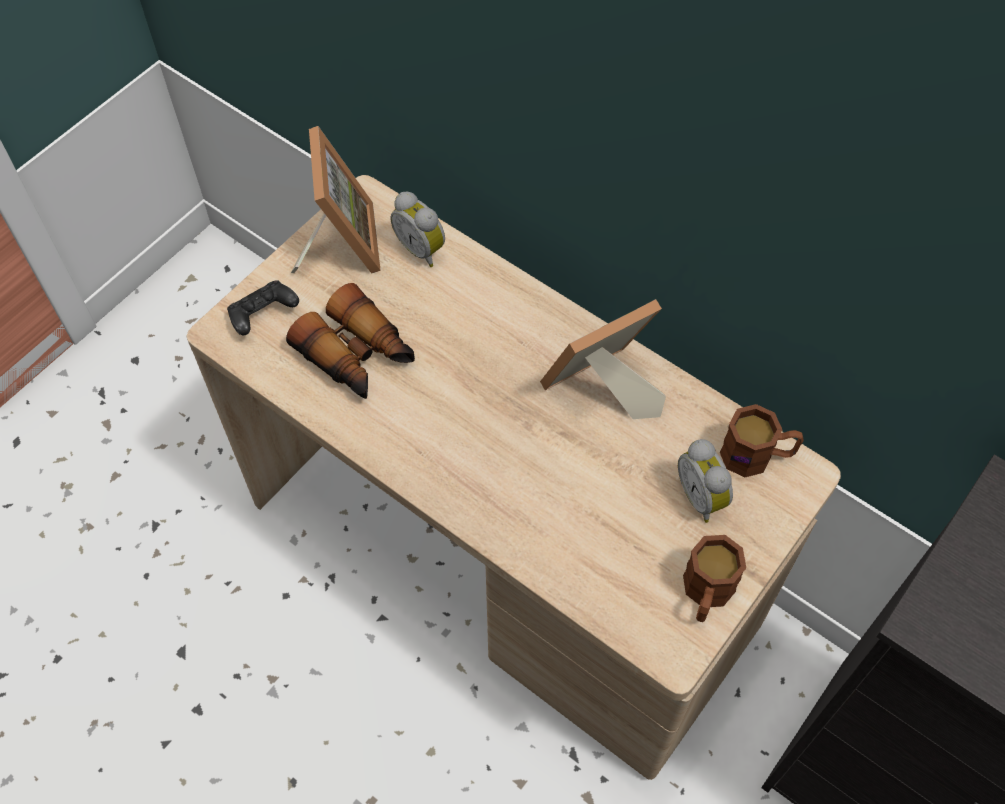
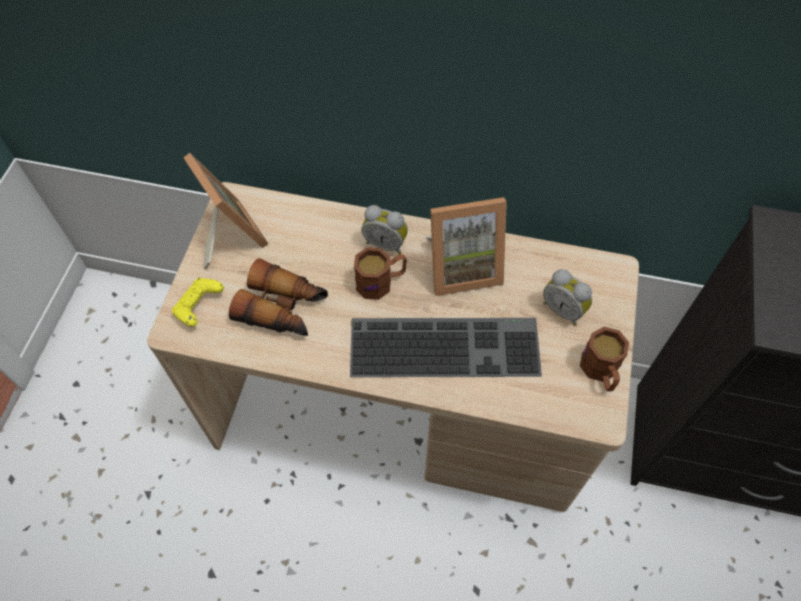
camera: 25 degrees left, 0 degrees up
(263, 316) = (199, 307): black game controller -> yellow game controller
(422, 248) = (290, 218): alarm clock -> alarm clock (386, 243)
(529, 478) = (446, 344): none -> keyboard
(601, 391) = (462, 267): picture frame -> picture frame turned 135 degrees counterclockwise
(756, 456) = (582, 269): brown mug -> brown mug (381, 282)

